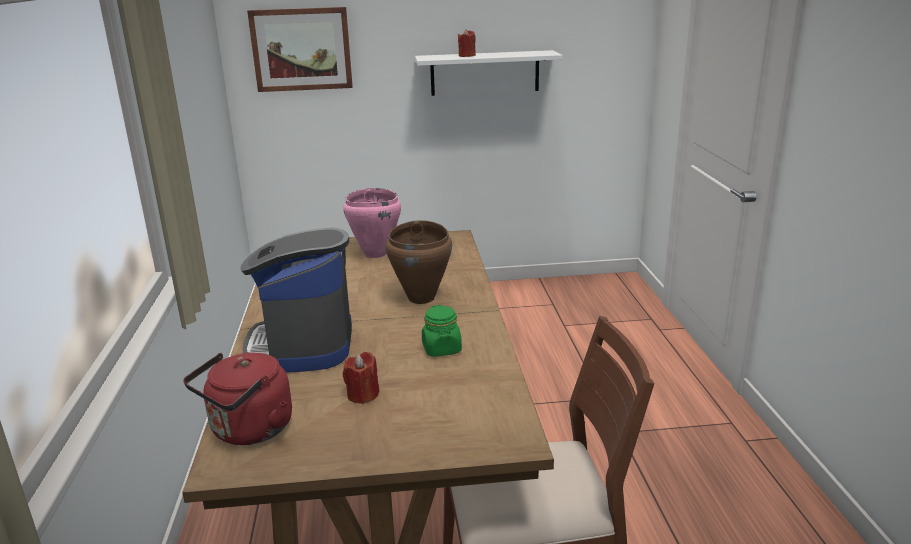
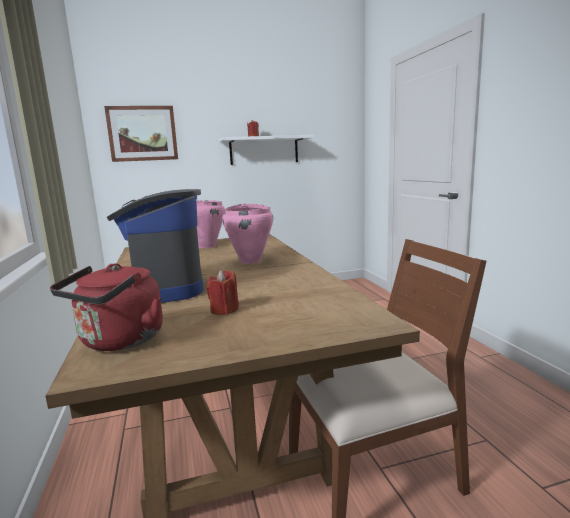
camera: 10 degrees left, 10 degrees down
(422, 298) = (251, 261): brown cooking pot -> pink cooking pot
(442, 349) = (280, 281): green jar -> none

